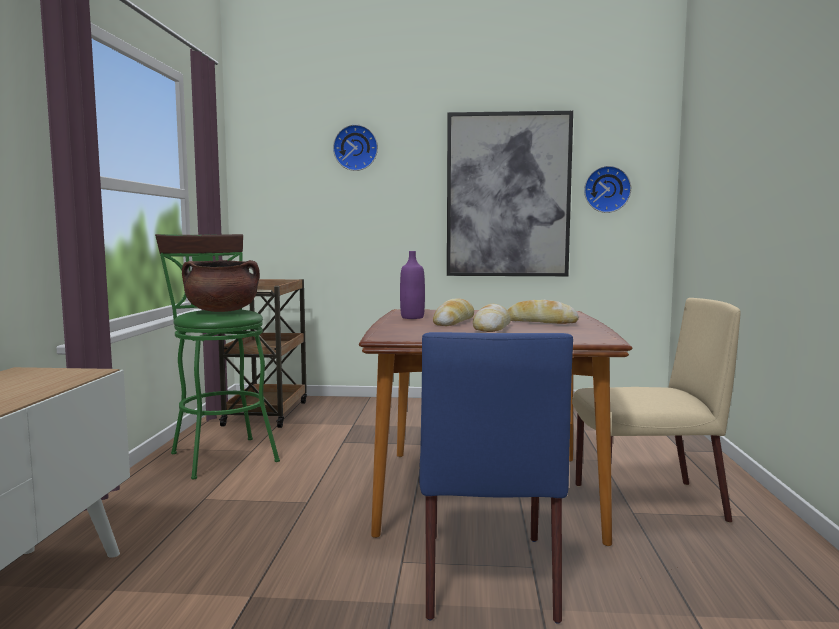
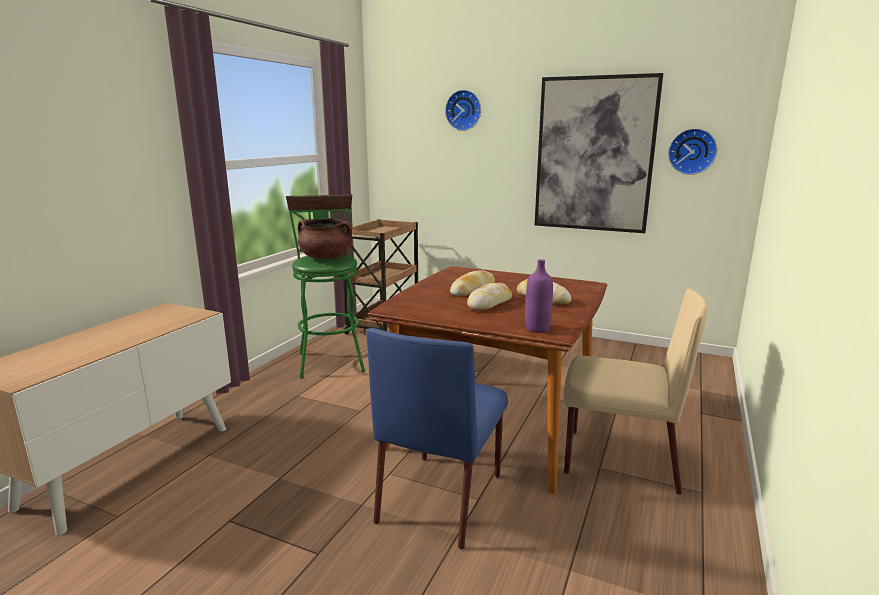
camera: 20 degrees right, 10 degrees up
(412, 317) = (448, 280): purple bottle -> purple bottle (537, 329)

